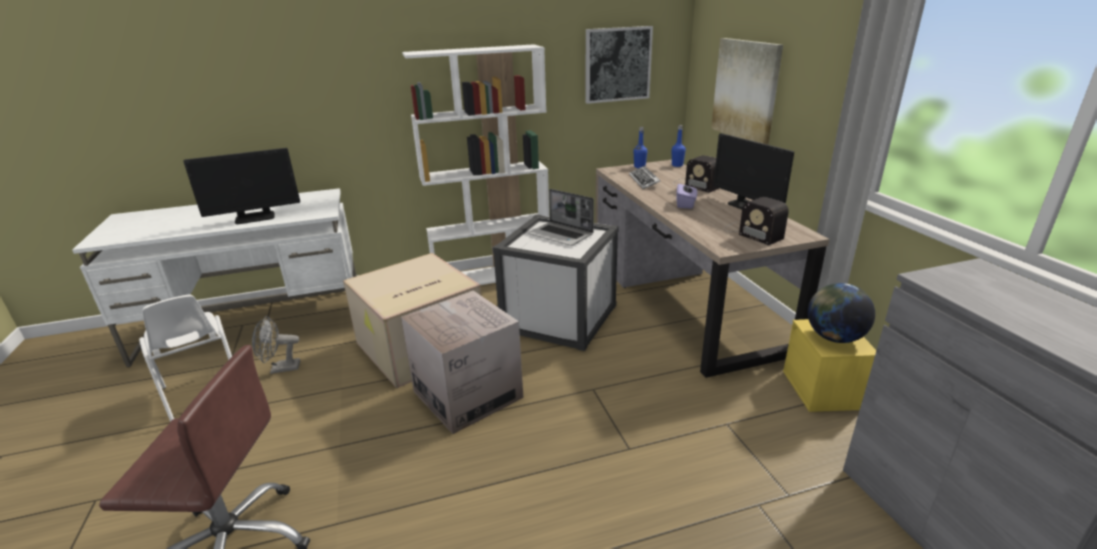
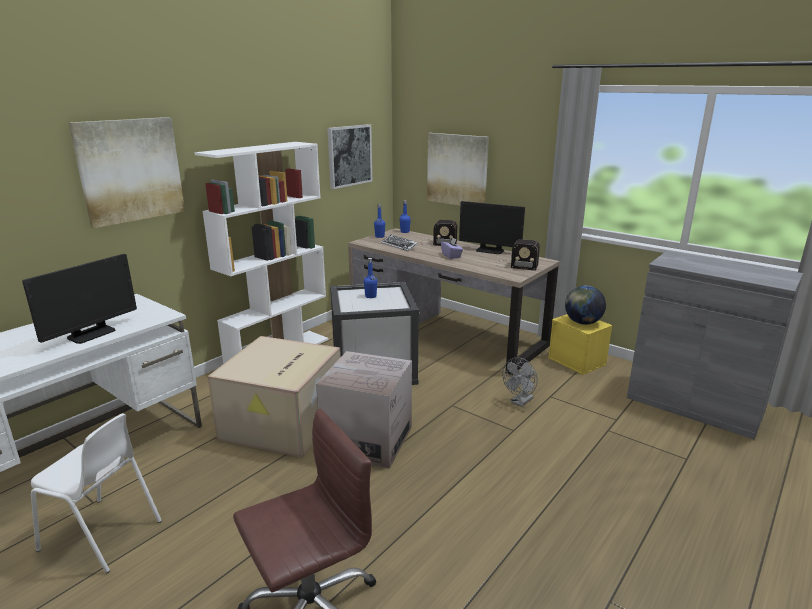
camera: 35 degrees left, 5 degrees down
(280, 369) = (163, 485): grey fan -> grey fan (520, 402)
(335, 67) = (130, 170): none -> picture
(561, 235) = (370, 296): laptop -> blue bottle

